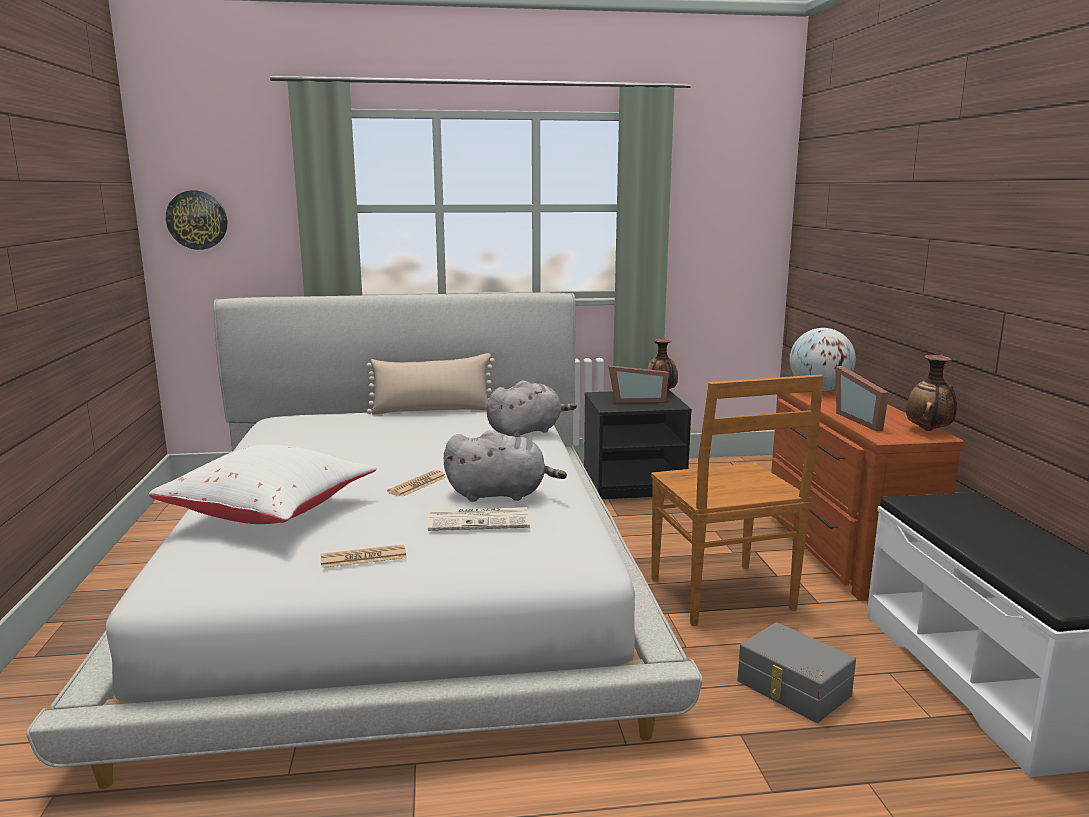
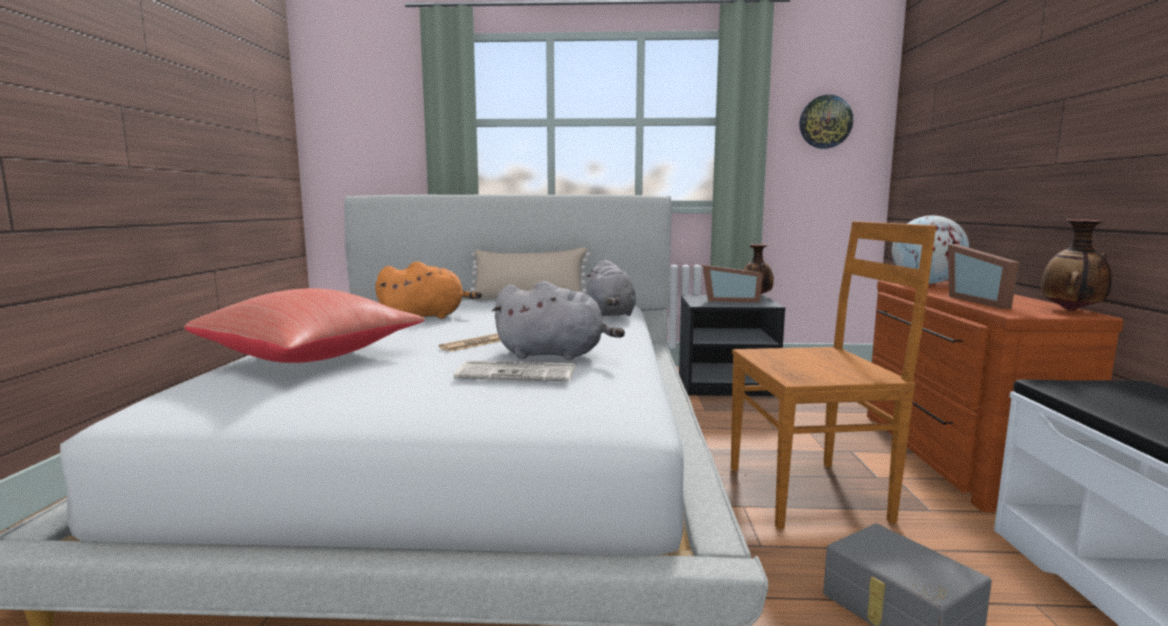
camera: 10 degrees right, 5 degrees down
(197, 220) = (344, 133): wall clock -> wall clock (825, 122)
(271, 512) = (311, 357): white pillow -> red pillow
(343, 447) = (426, 317): none -> orange plush toy
(363, 557) = (366, 397): newspaper -> none
(527, 431) = (610, 314): grey plush toy -> grey plush toy turned 105 degrees clockwise
(723, 596) = (811, 493): brown chair -> brown chair turned 90 degrees counterclockwise

